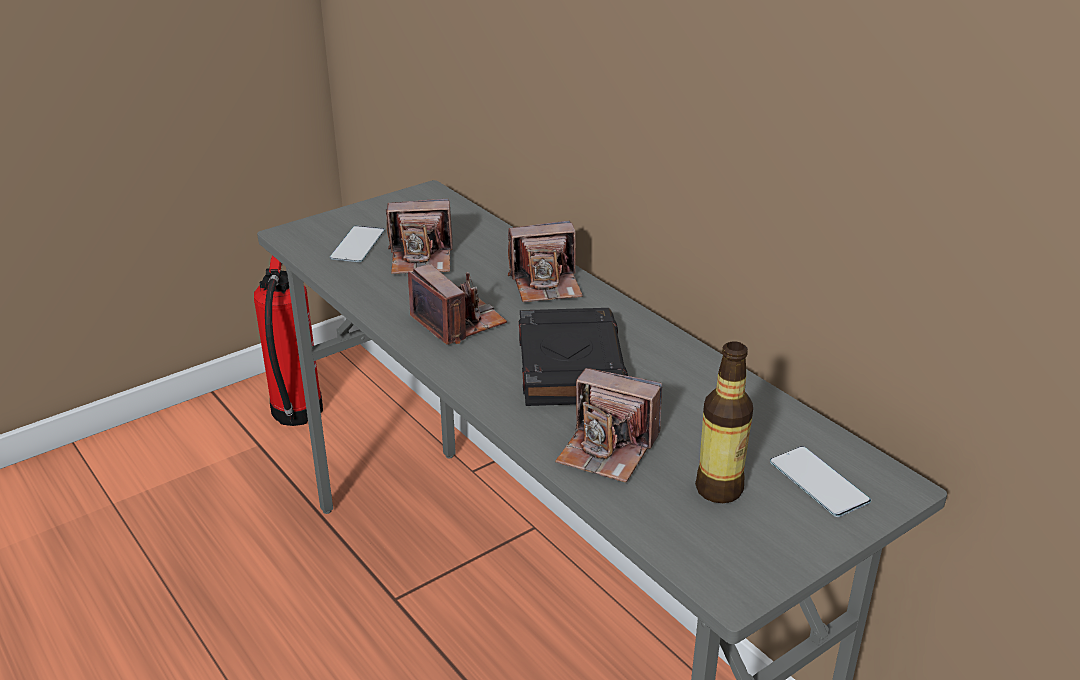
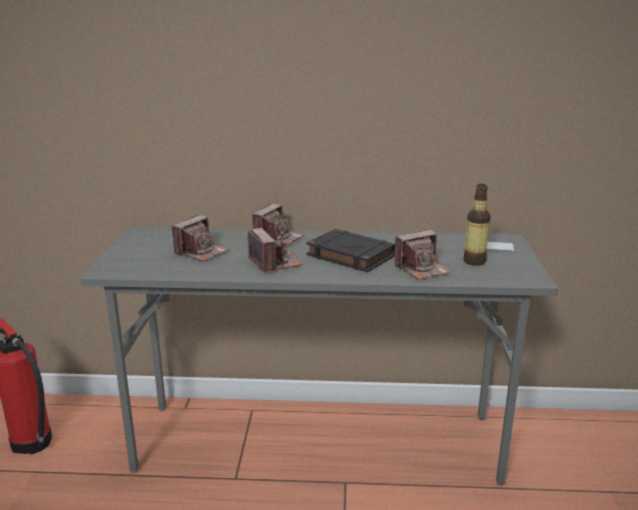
camera: 50 degrees left, 10 degrees down
(357, 244) = (154, 260): phone -> none
(458, 322) = (275, 263): camera -> camera turned 60 degrees clockwise

